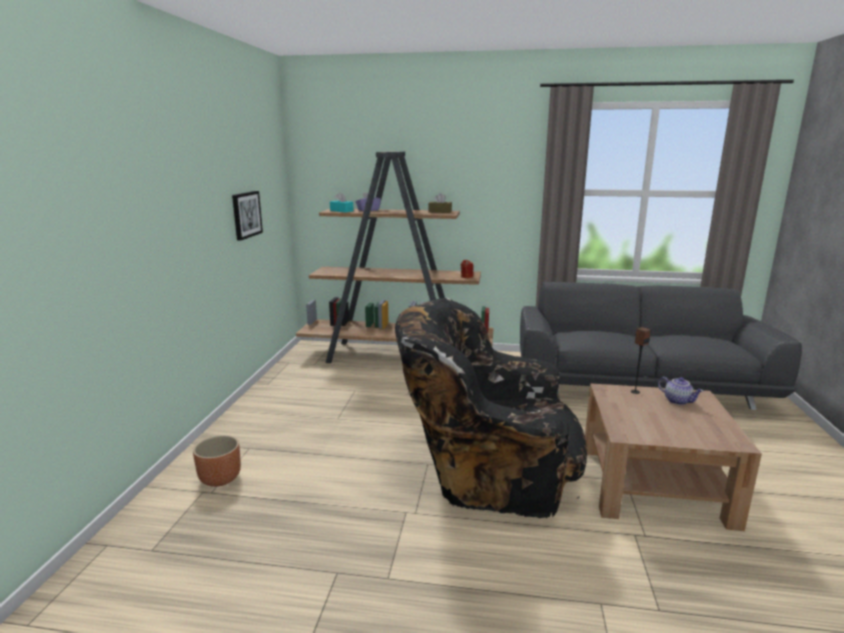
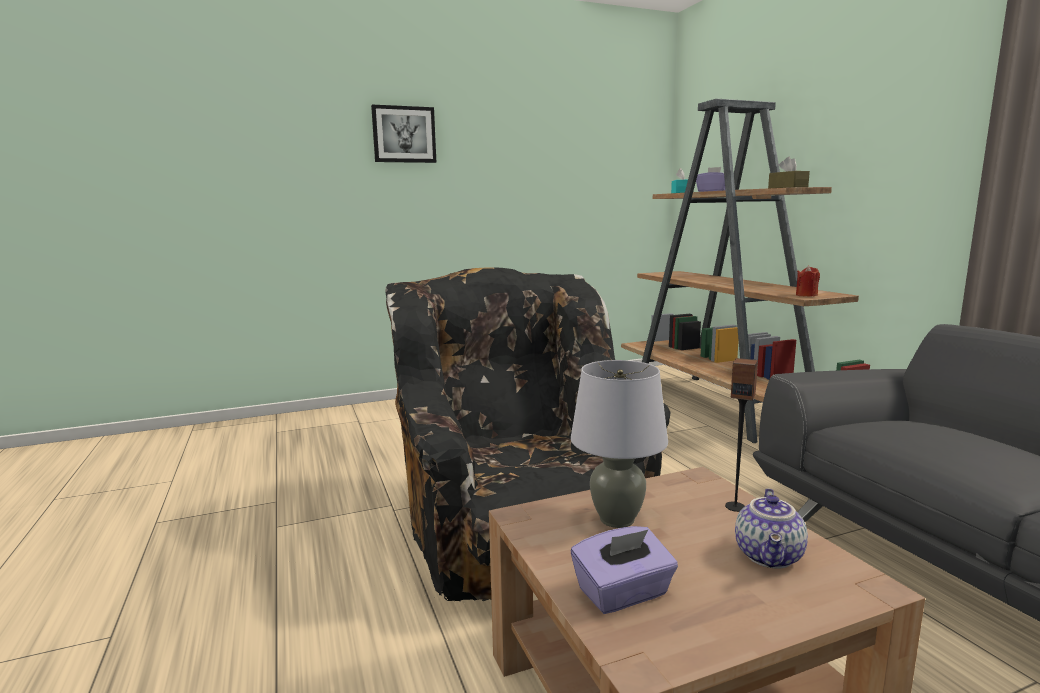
camera: 60 degrees right, 5 degrees down
(220, 478) = (381, 419): brown planter -> none
(246, 214) = (563, 192): picture -> picture (404, 134)
(635, 416) = (617, 519): none -> grey table lamp
(697, 434) = (623, 593): none -> purple tissue box

